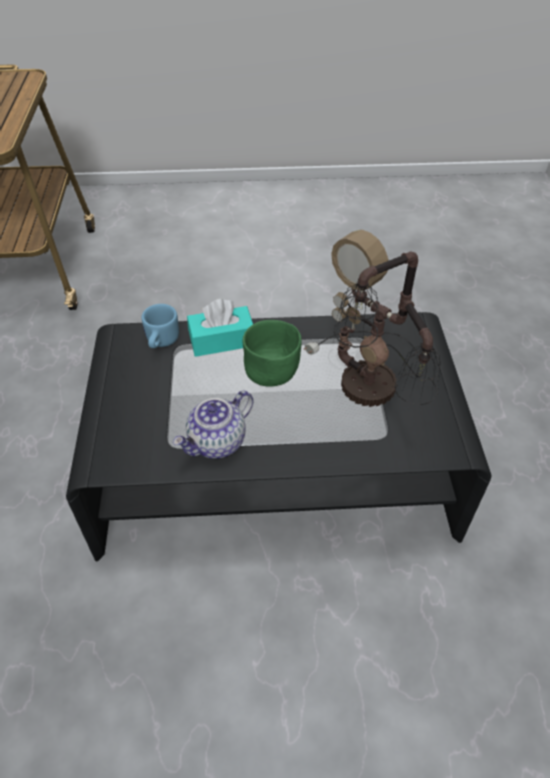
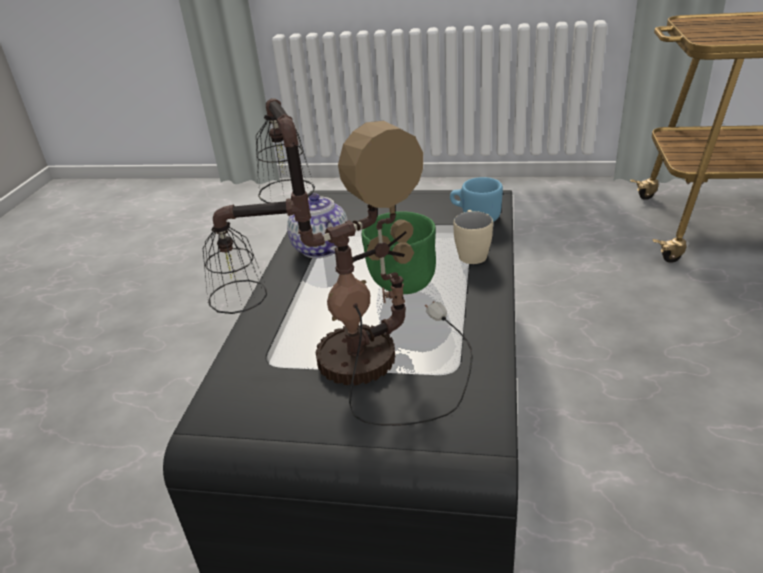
camera: 105 degrees right, 15 degrees down
(222, 340) = (471, 252): turquoise tissue box -> beige mug

